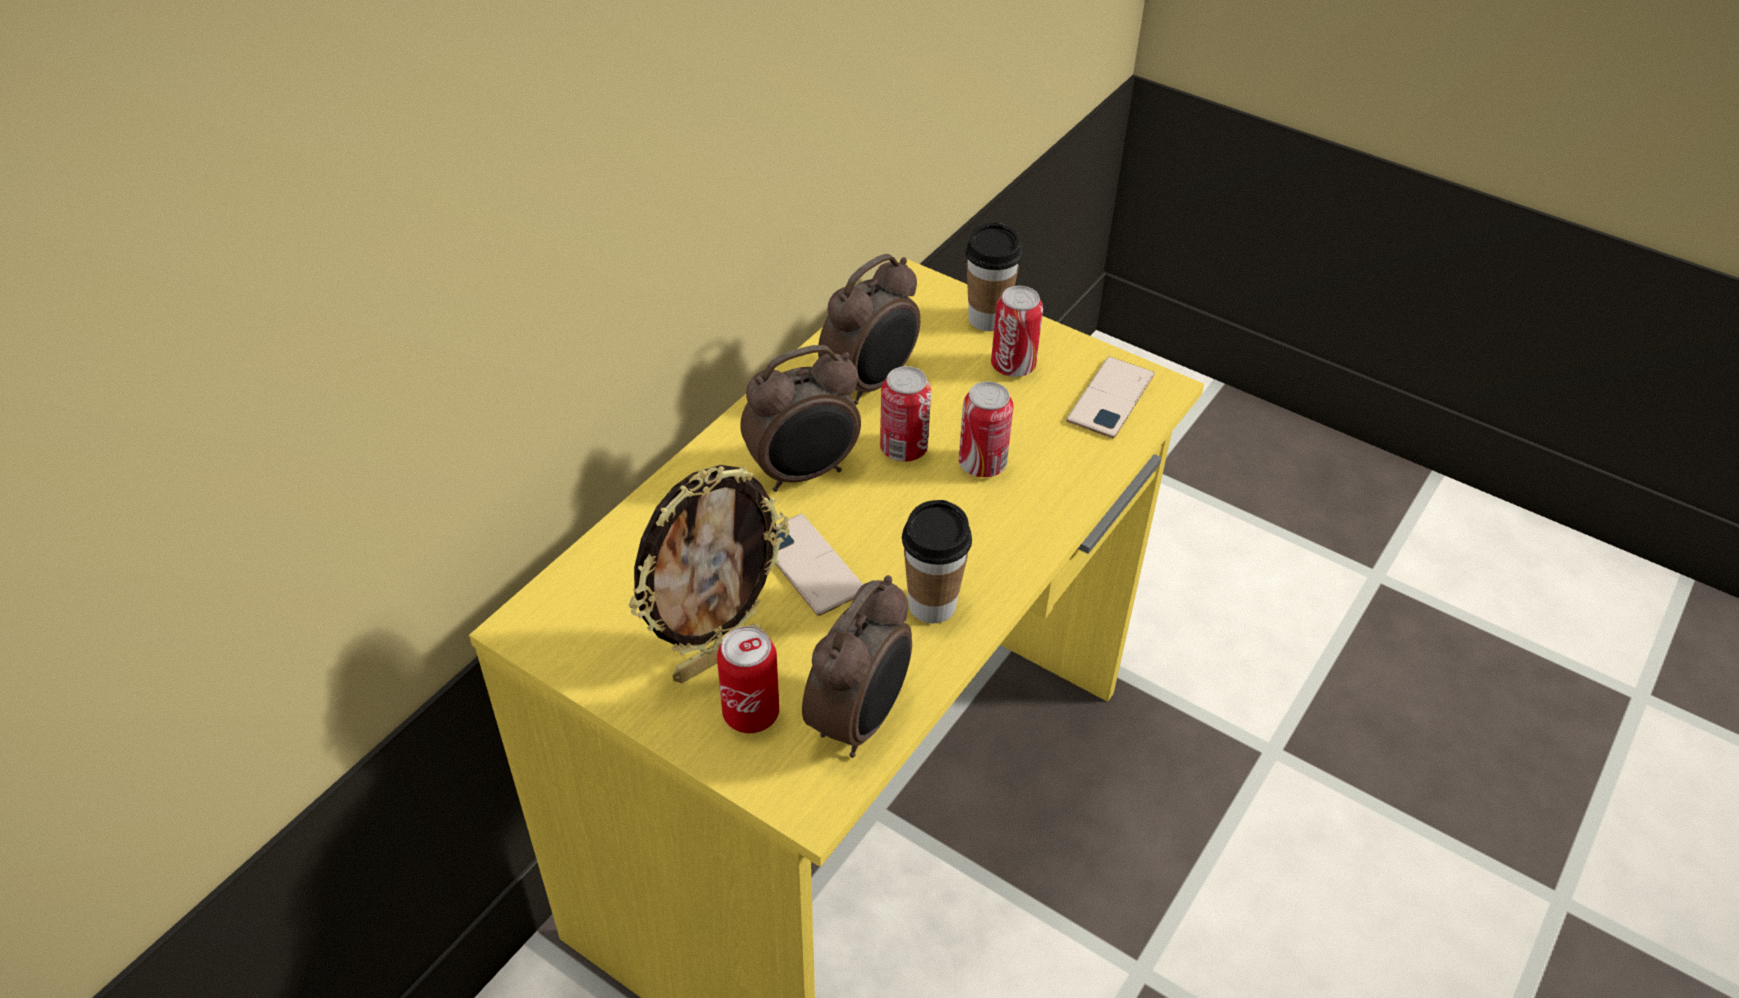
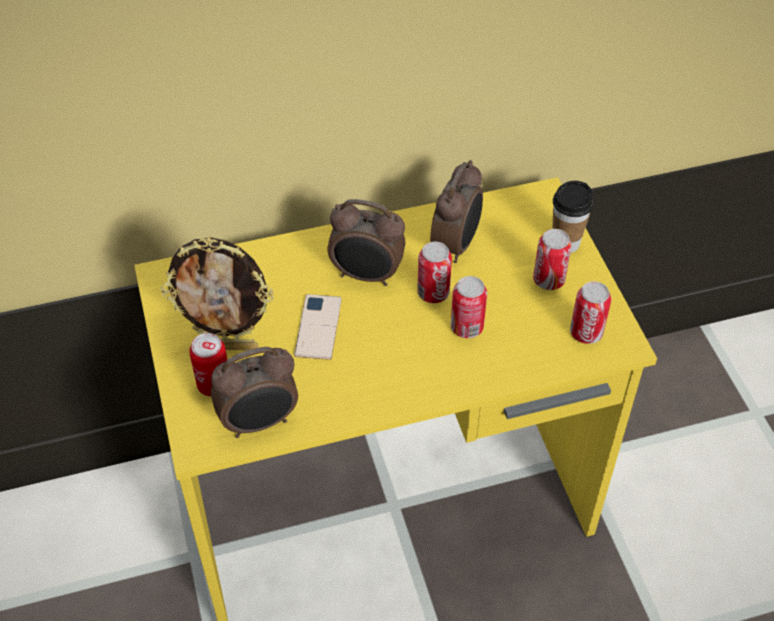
camera: 40 degrees right, 5 degrees up
(871, 383) = (456, 245): alarm clock -> alarm clock turned 60 degrees counterclockwise
(932, 605) = (356, 387): cup -> none
(1110, 398) = (586, 333): phone -> can

